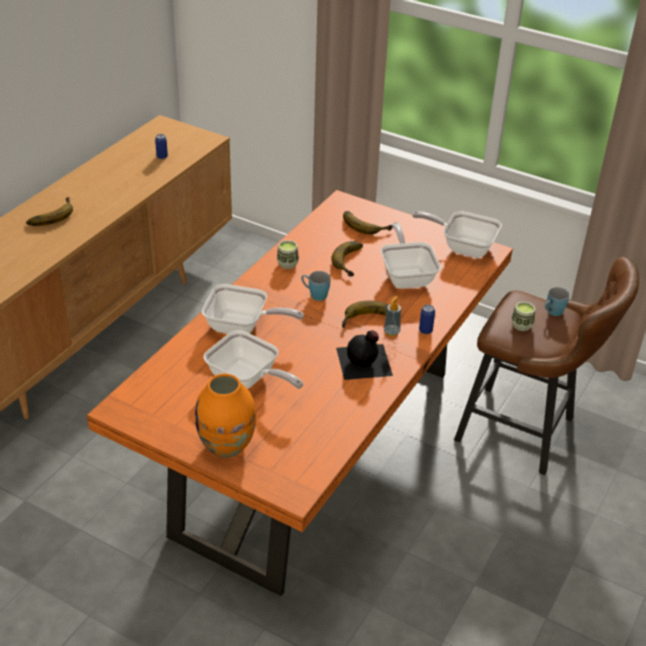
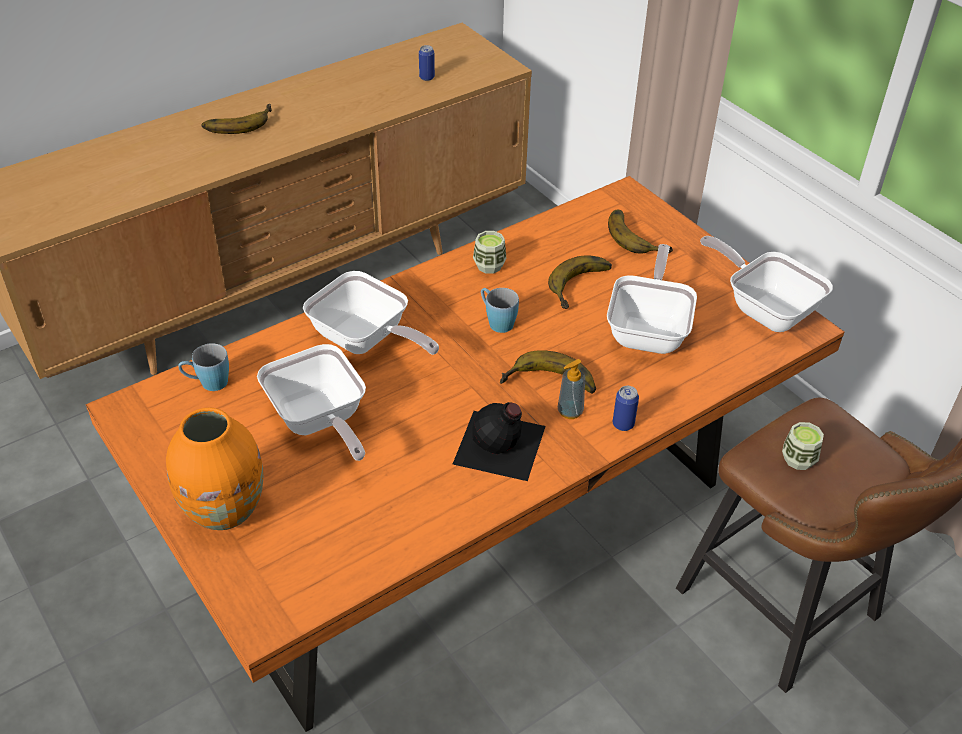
camera: 25 degrees right, 5 degrees up
(552, 313) = (862, 453): blue mug -> blue mug (208, 383)

